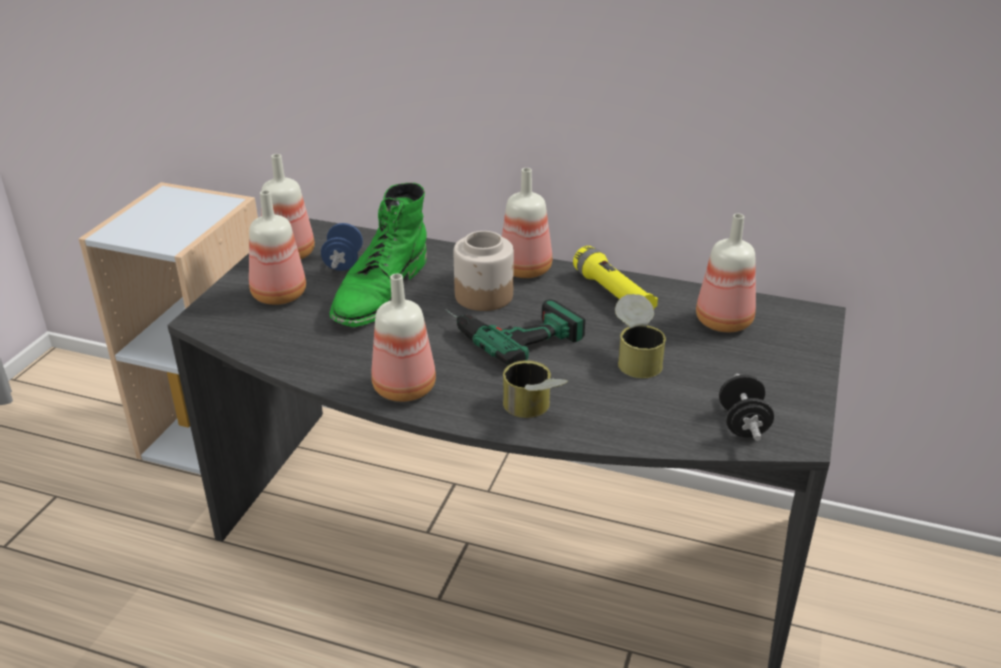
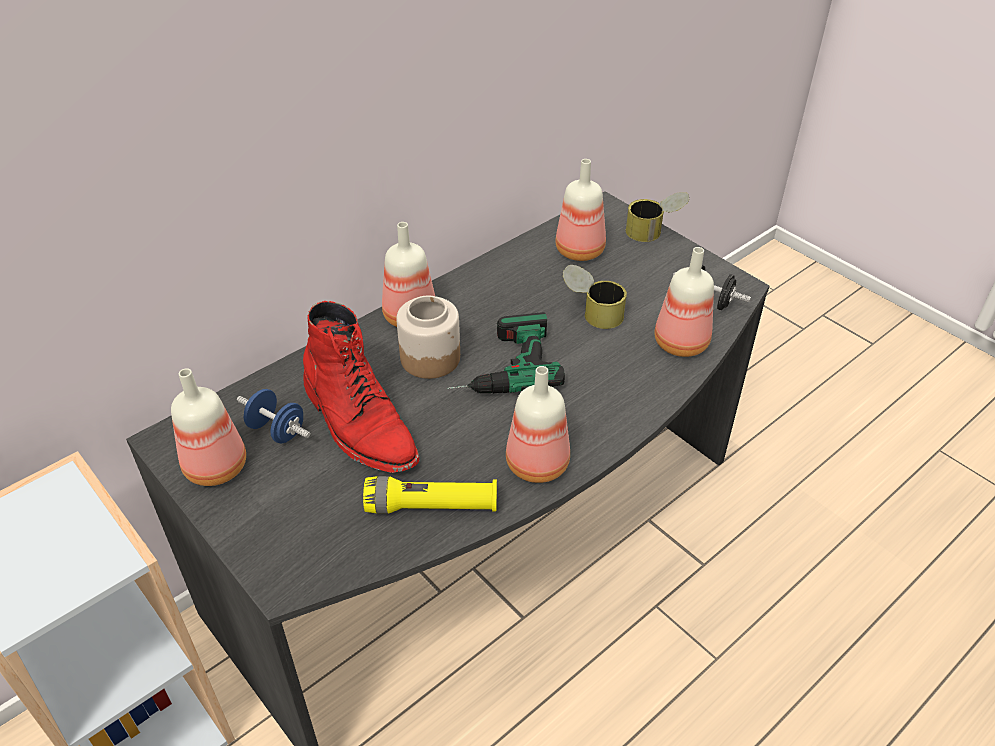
camera: 60 degrees left, 10 degrees up
(277, 295) = (295, 503): bottle -> bottle (681, 344)
(379, 291) = (359, 423): green boot -> red boot
(533, 411) = (624, 398): can -> can (654, 232)
(612, 294) = (493, 285): yellow flashlight -> yellow flashlight (432, 507)

